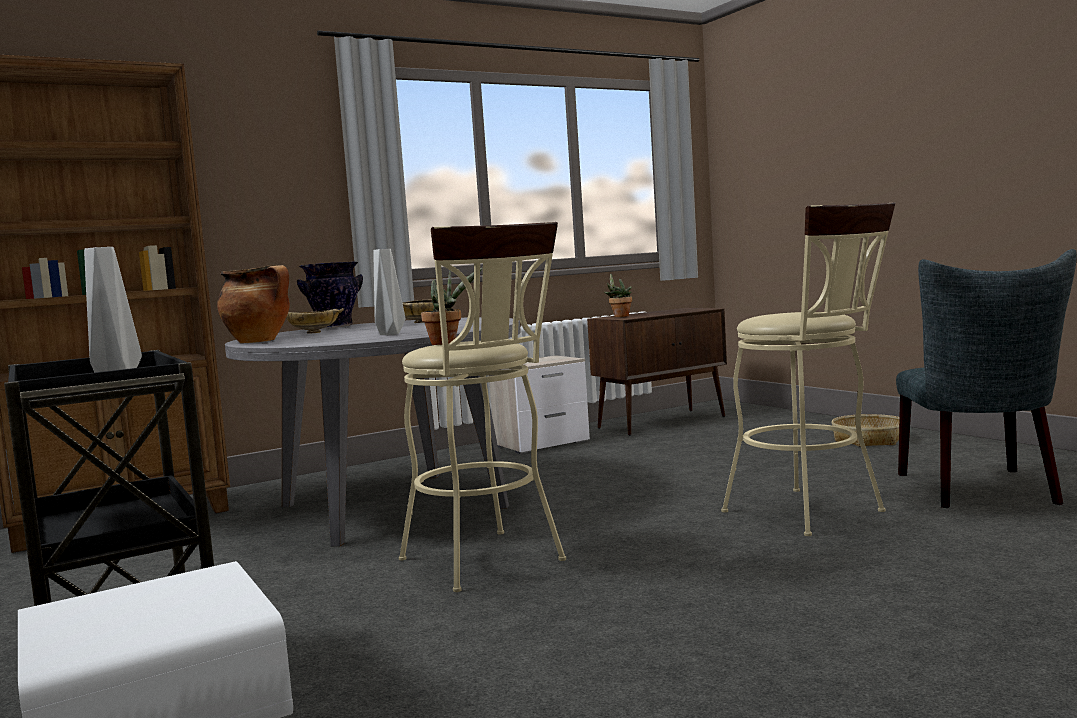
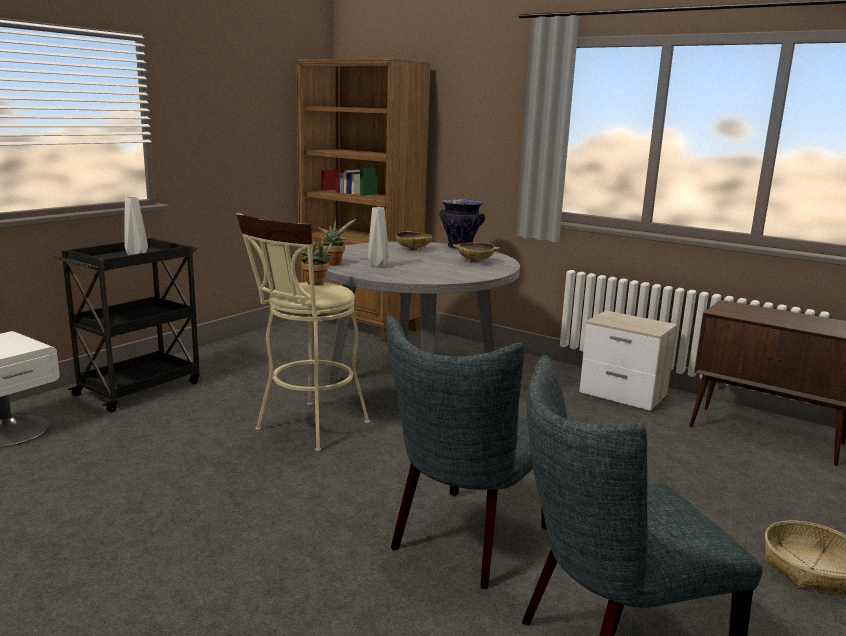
camera: 65 degrees right, 10 degrees up
(259, 341) = (359, 247): cooking pot -> none
(619, 316) = (743, 308): potted plant -> potted plant (334, 263)
(812, 514) = (465, 541): beige stool -> grey chair

